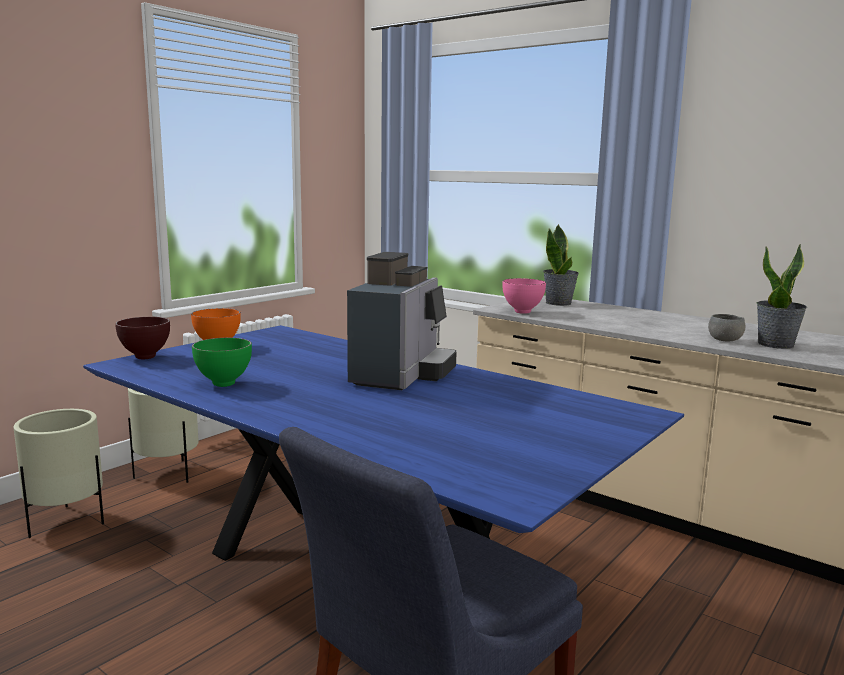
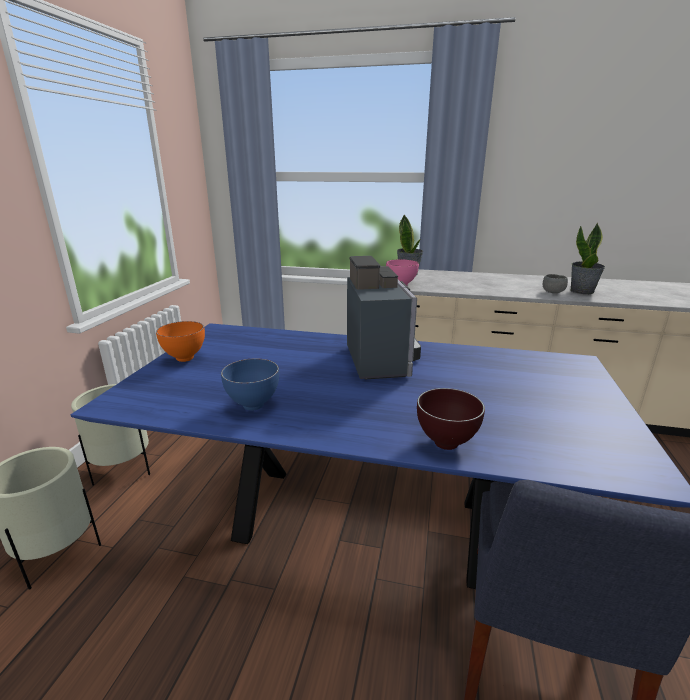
camera: 25 degrees left, 10 degrees up
(145, 357) = (130, 388): brown bowl -> brown bowl (447, 444)
(222, 384) = (252, 406): green bowl -> blue bowl

